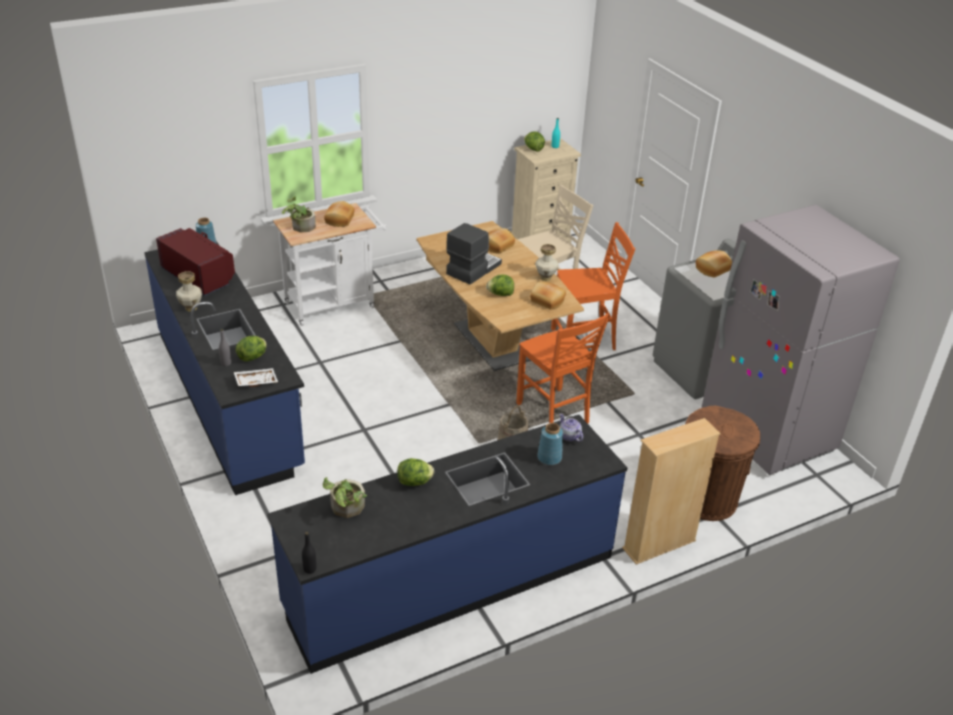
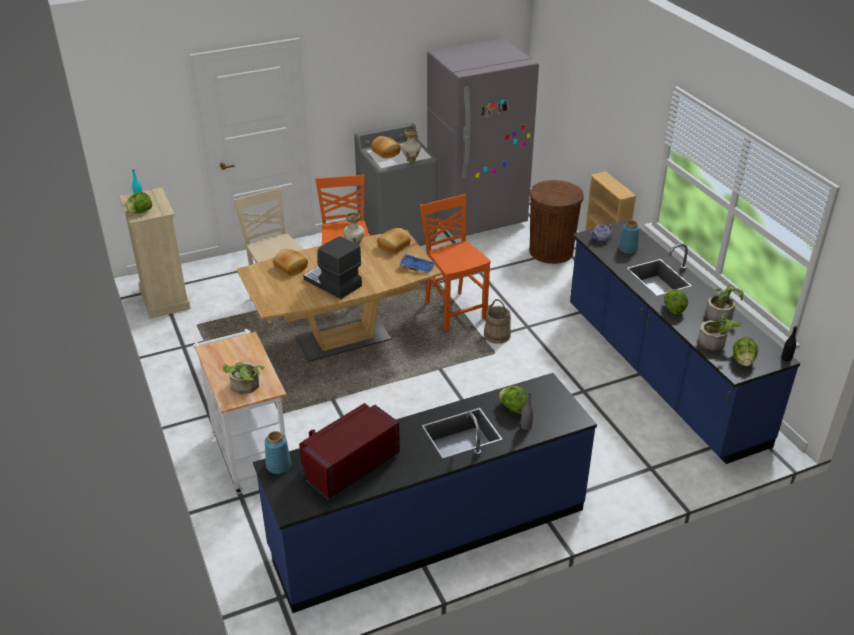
camera: 85 degrees left, 0 degrees up
(191, 308) = (420, 464): vase -> vase (411, 159)
(256, 381) = (554, 403): white tray -> none
(339, 220) = (235, 358): bread -> none
(405, 523) = (720, 314): none -> potted plant
(500, 294) = (380, 270): lettuce -> lettuce (743, 361)
(509, 316) = (417, 267): none -> blue tray
(554, 414) = (454, 310): orange chair -> orange chair turned 90 degrees counterclockwise

